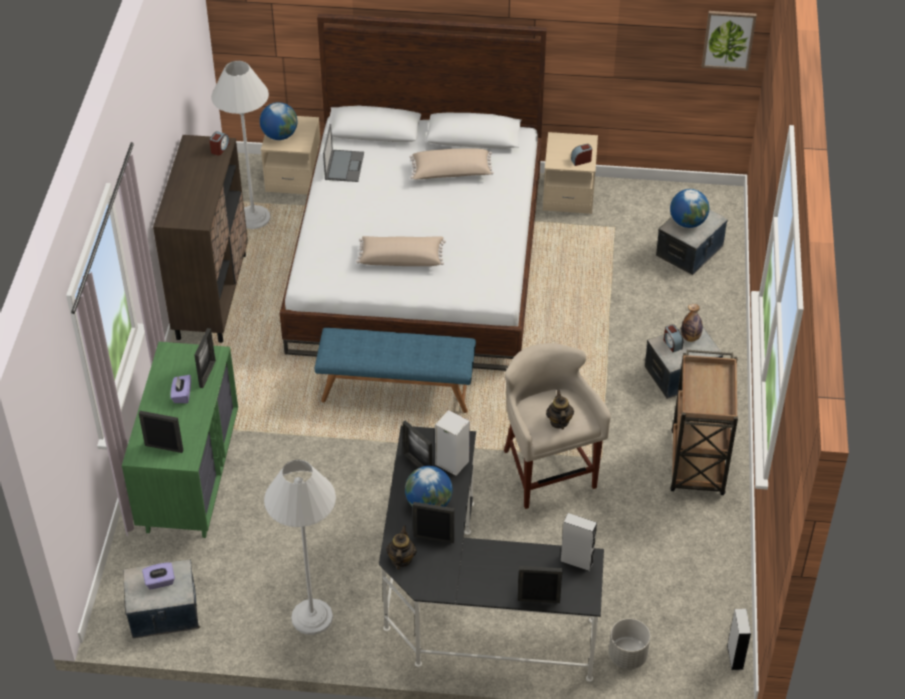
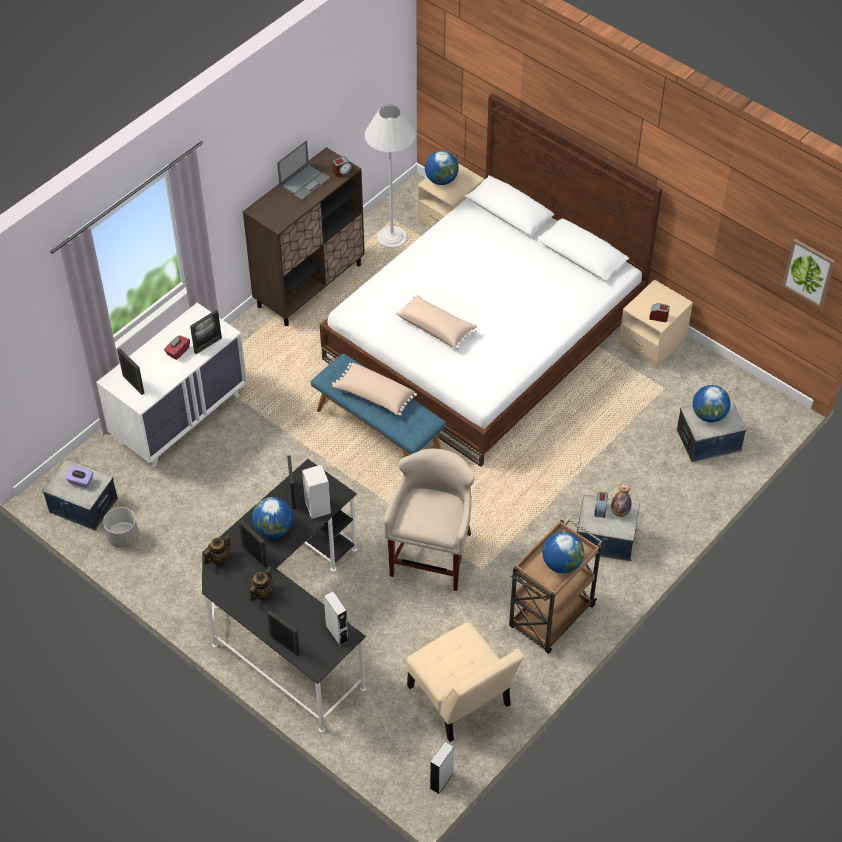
camera: 35 degrees right, 5 degrees up
(182, 395) = (178, 351): purple tissue box -> red tissue box
(190, 477) = (180, 417): green dresser -> white dresser
(312, 617) = (174, 567): white floor lamp -> none
(344, 165) = (460, 229): laptop -> laptop (305, 181)
(451, 173) = (537, 276): beige pillow -> beige pillow (374, 396)
(559, 422) = (426, 521): teapot -> teapot (262, 593)
(627, 656) = (363, 730): grey planter -> grey planter (123, 537)
(688, 578) = (461, 701): none -> beige chair
(716, 390) = (561, 563): none -> globe

